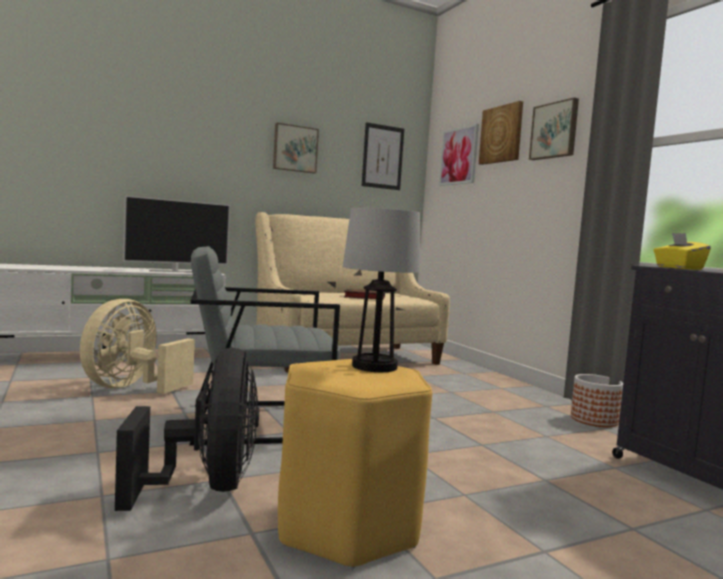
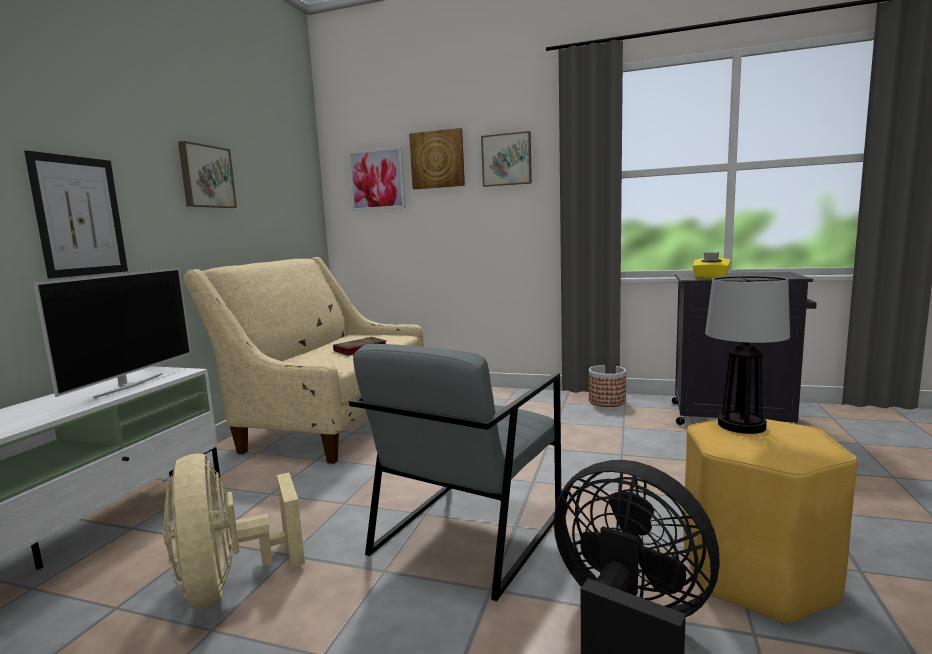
camera: 45 degrees left, 5 degrees up
(382, 157) = (289, 181): picture -> picture (79, 216)

